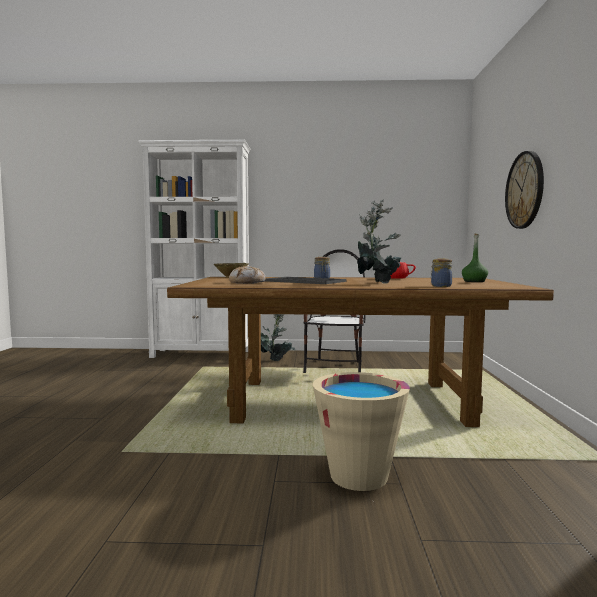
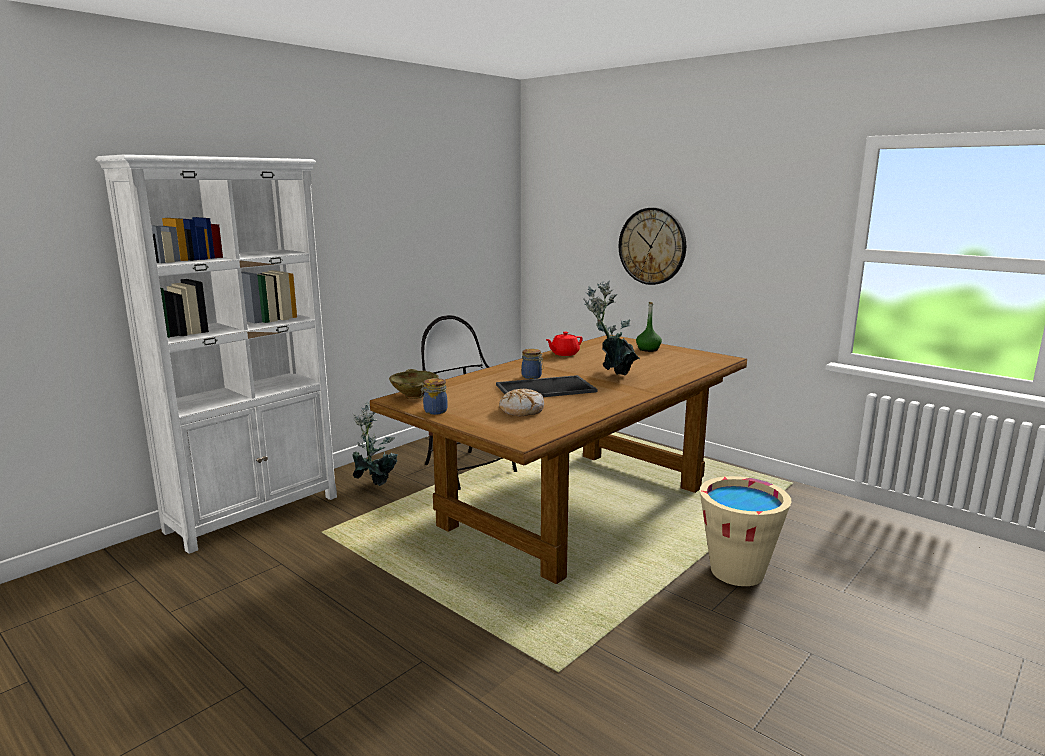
camera: 50 degrees left, 10 degrees up
(440, 286) = (678, 370): jar -> jar (434, 411)

